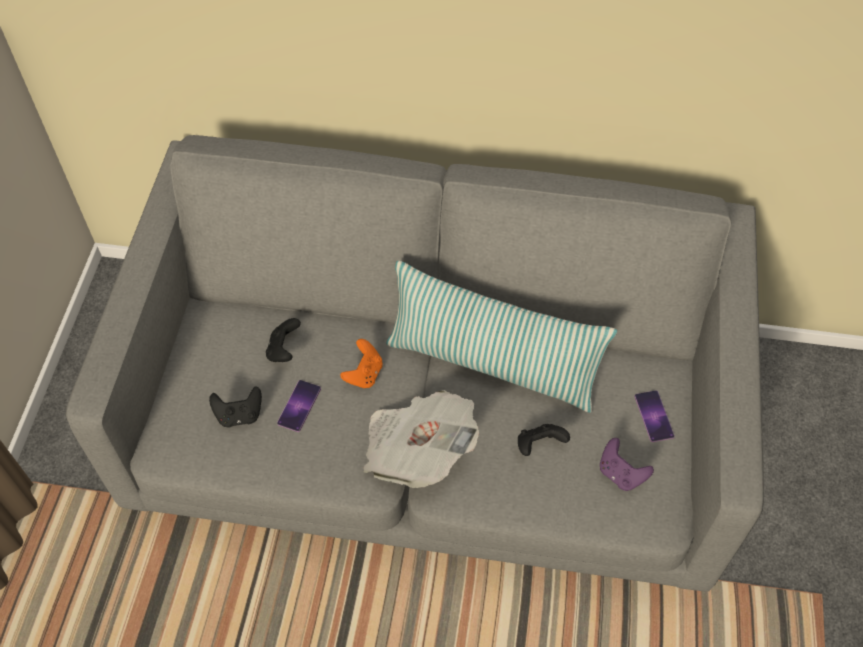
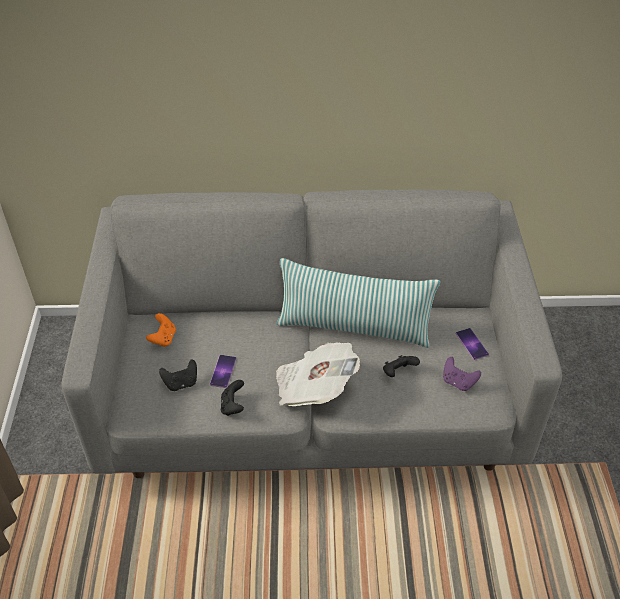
camera: 10 degrees left, 10 degrees down
(284, 350) = (204, 338): black game controller -> black game controller (233, 406)
(364, 374) = (265, 345): orange game controller -> orange game controller (163, 338)

